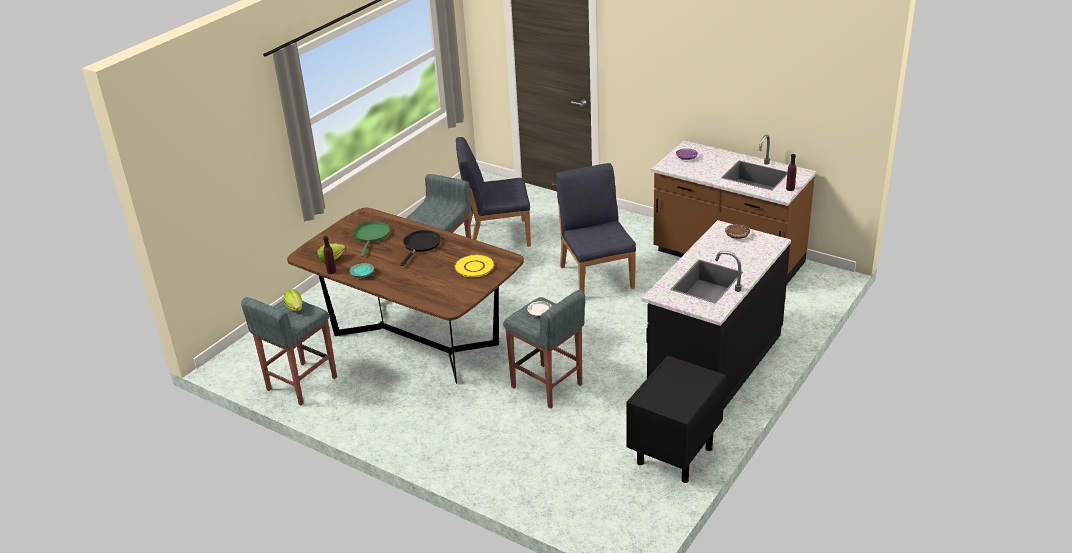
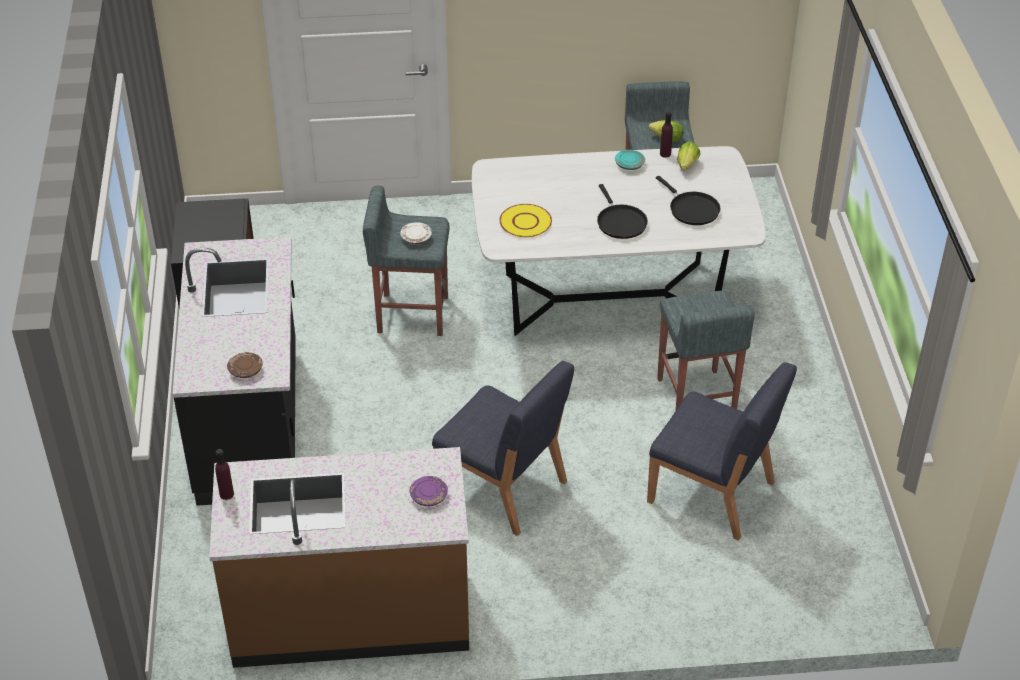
camera: 140 degrees right, 10 degrees up
(371, 236) = (691, 209): green frying pan -> black frying pan
(416, 340) = (609, 299): brown dining table -> white dining table
(496, 235) = (712, 493): blue chair -> blue chair turned 75 degrees clockwise

